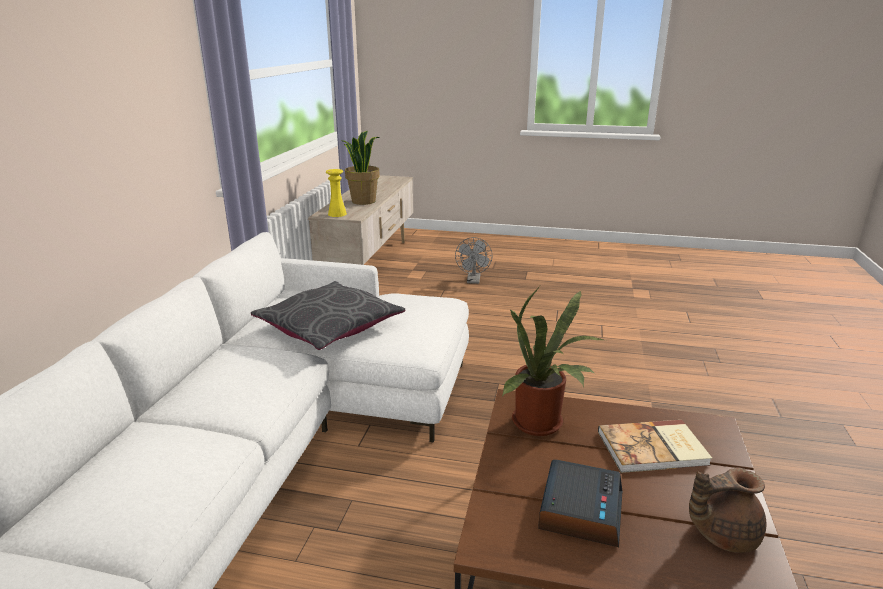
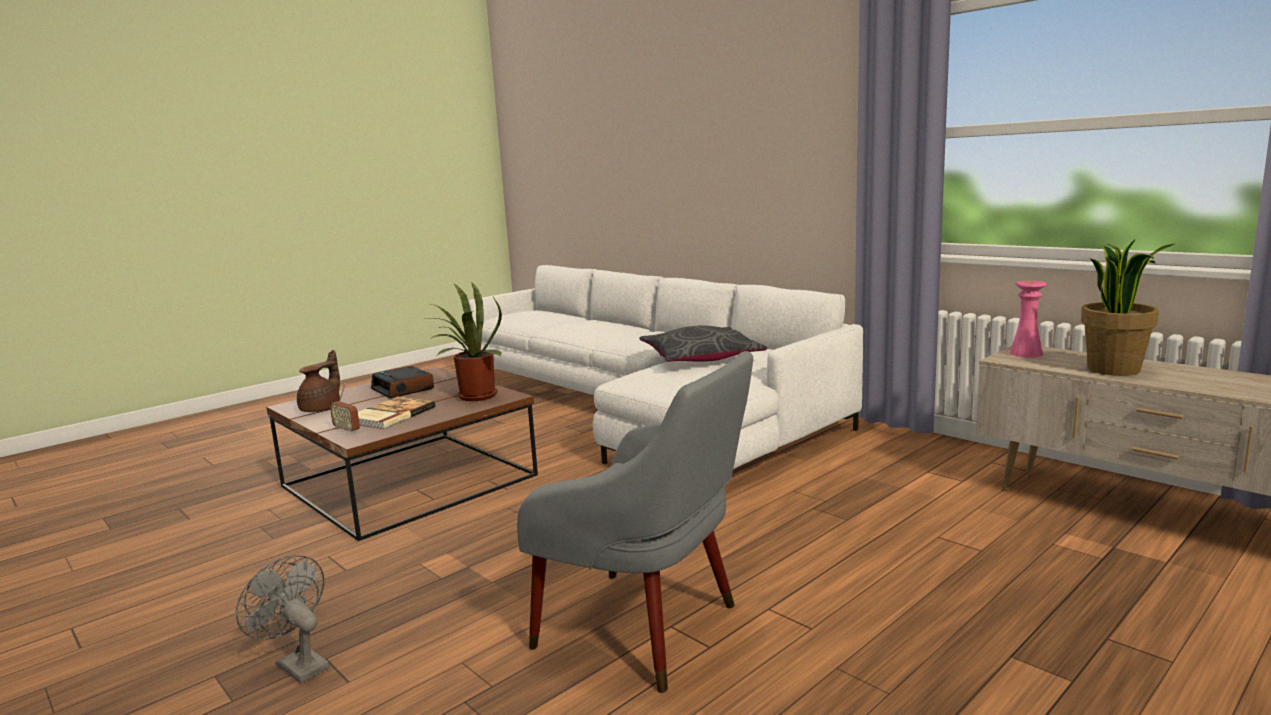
camera: 125 degrees right, 10 degrees down
(337, 214) = (1026, 353): yellow vase -> pink vase
(473, 281) = (1019, 590): grey fan -> grey fan (297, 664)
(613, 340) = (649, 630): none -> grey armchair
(717, 450) = (347, 430): none -> radio

